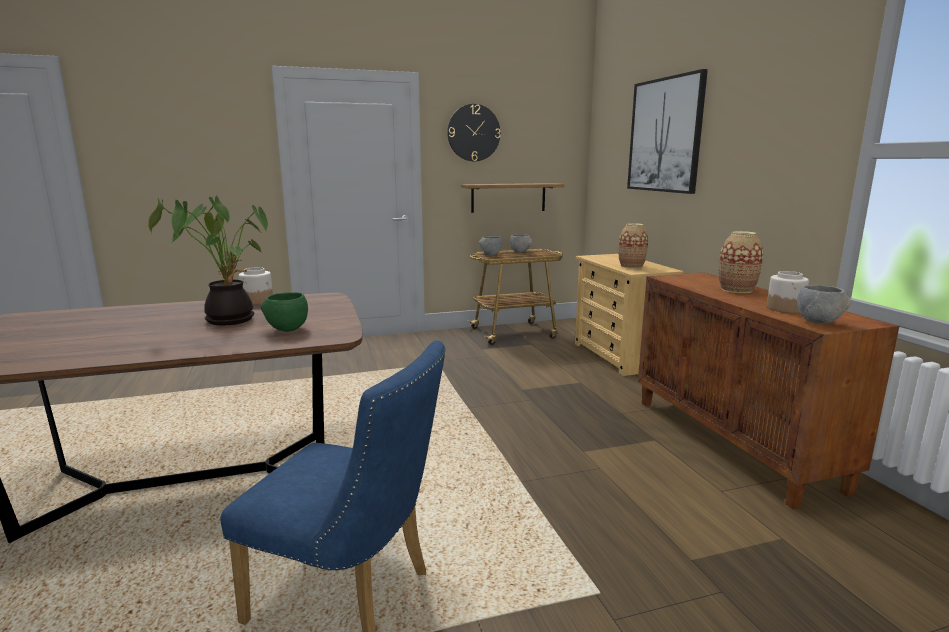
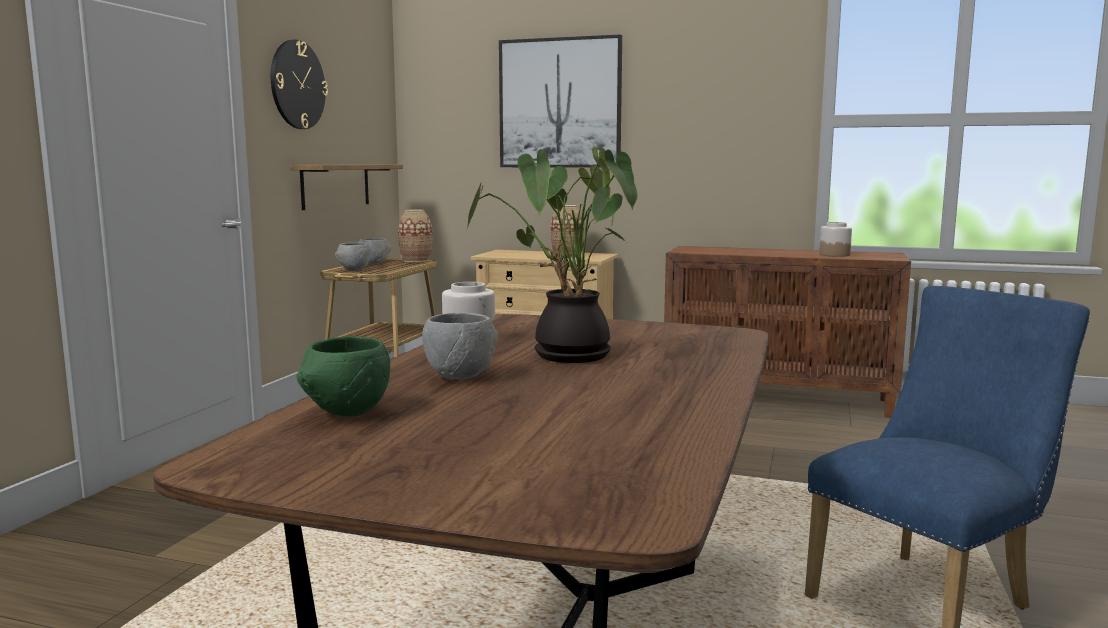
camera: 55 degrees left, 5 degrees down
(287, 330) = (674, 342): green bowl -> green bowl (346, 414)
(736, 290) = (759, 251): vase -> vase (416, 260)
(819, 323) = (882, 257): grey bowl -> grey bowl (461, 377)

